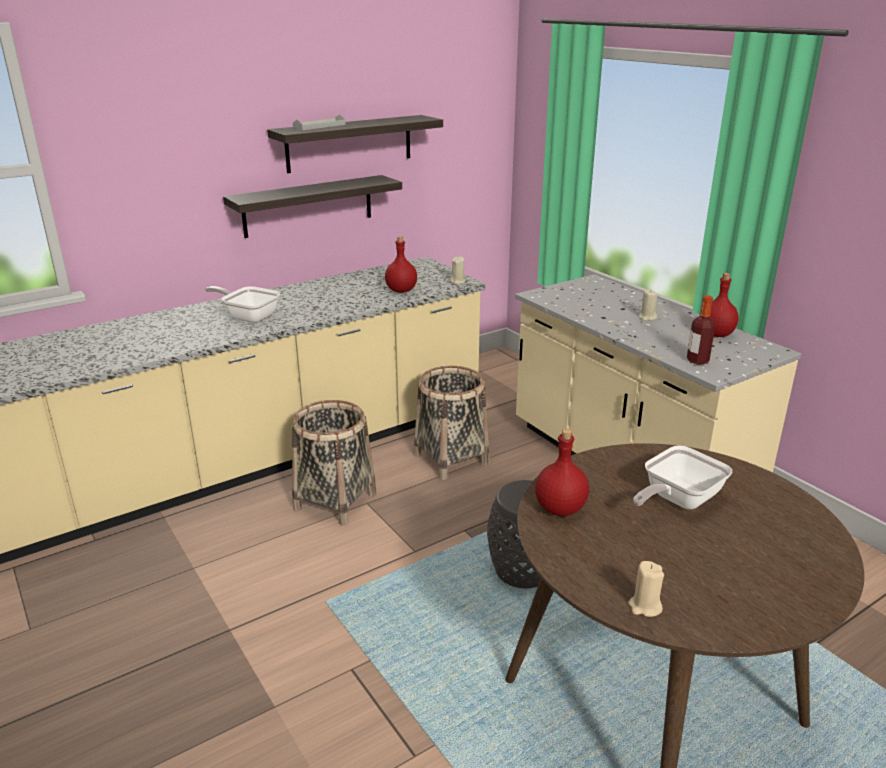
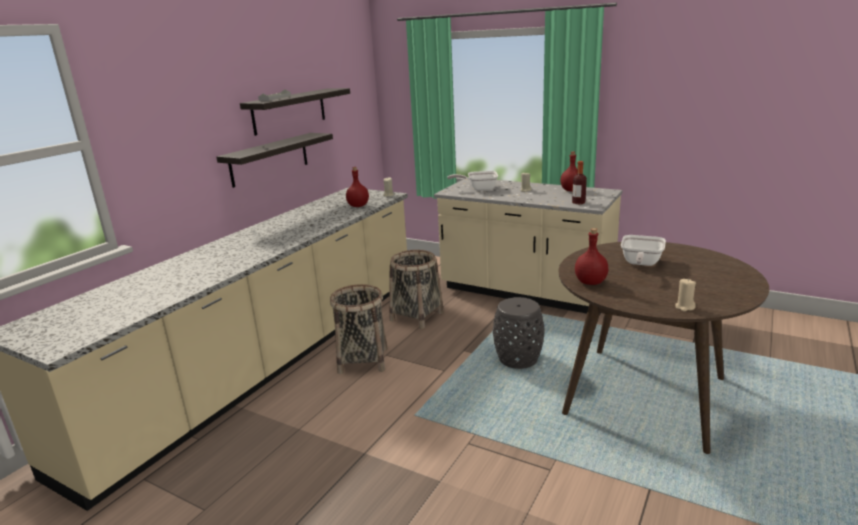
camera: 25 degrees left, 5 degrees down
(248, 316) = (270, 238): frying pan -> frying pan (479, 189)

